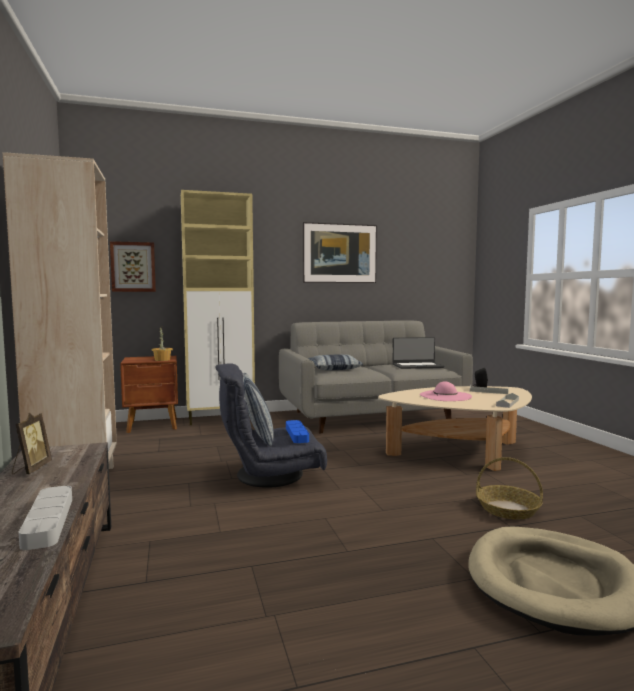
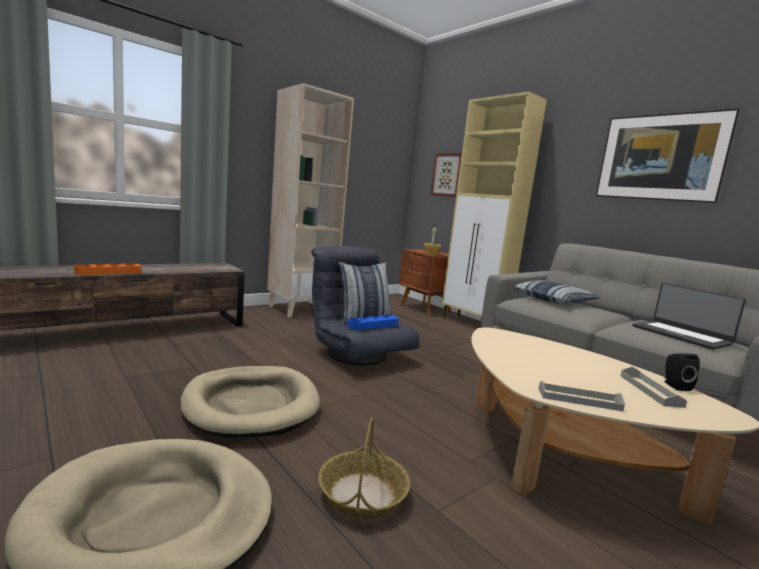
camera: 65 degrees right, 5 degrees up
(31, 469) = (189, 265): picture frame -> none
(48, 521) = (108, 272): grey tray -> orange tray
(372, 536) = (251, 405): none -> beige dog bed
(445, 396) = (550, 359): pink hat -> none

